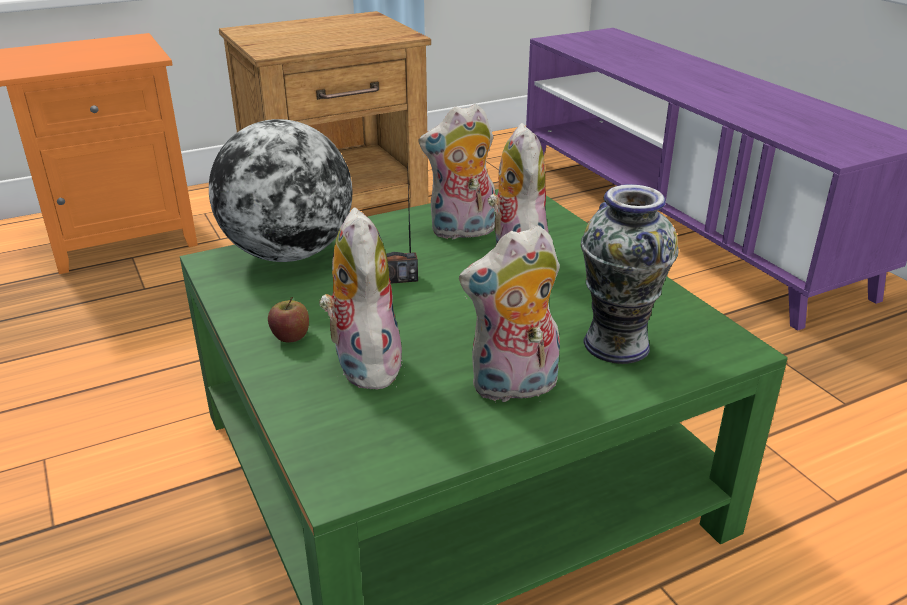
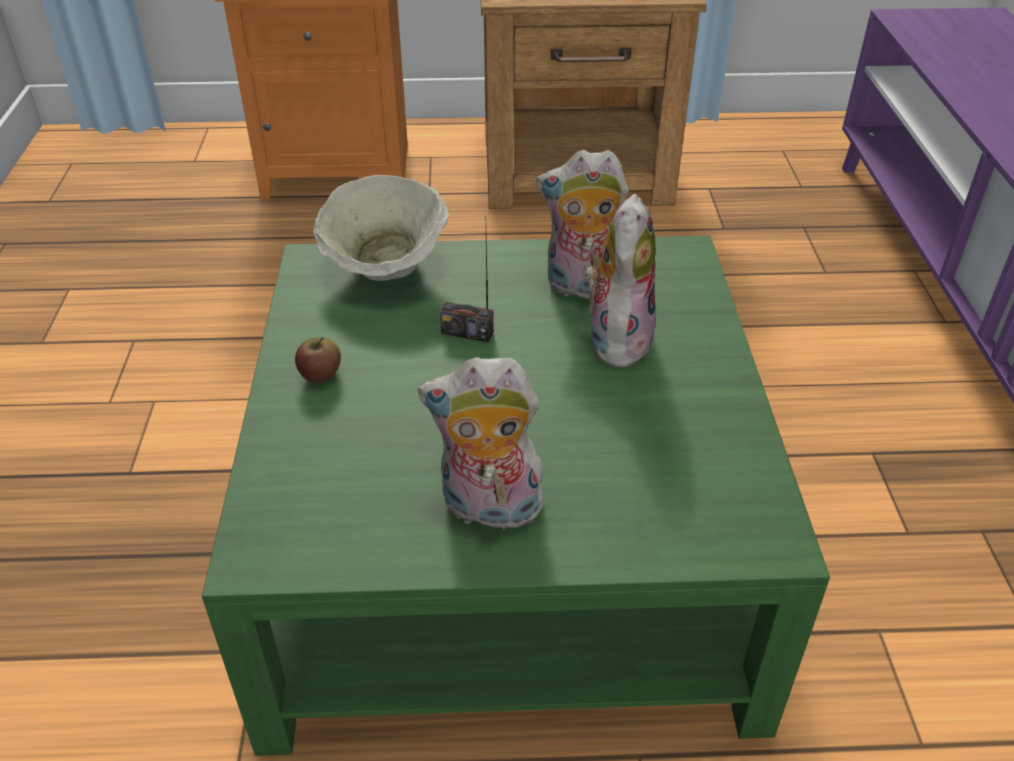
camera: 25 degrees right, 10 degrees up
(288, 253) = (385, 269): globe -> beige bowl
(363, 364) = (364, 430): plush toy -> none
(615, 344) = (637, 492): vase -> none

